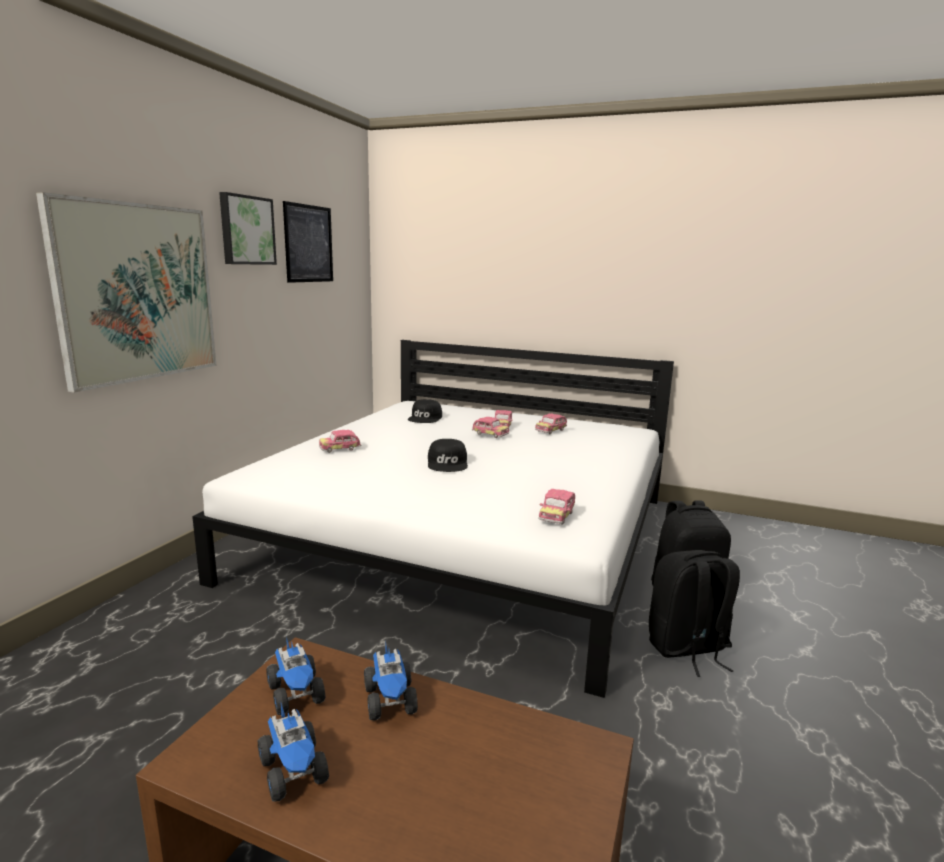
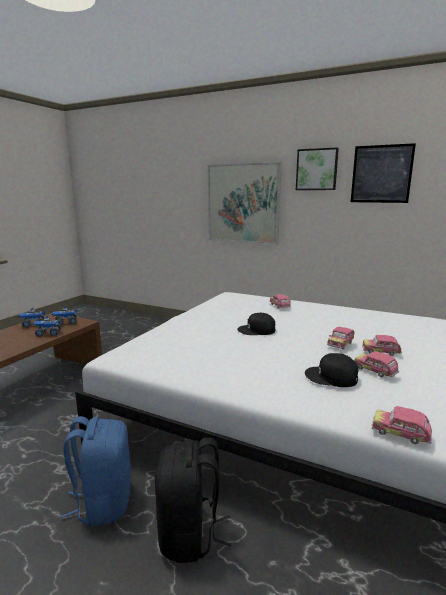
camera: 95 degrees right, 0 degrees up
(425, 418) = (381, 325): black cap -> black cap (331, 377)
(557, 516) = (150, 355): toy car -> toy car (400, 433)
(688, 649) = (103, 502): black backpack -> blue backpack

